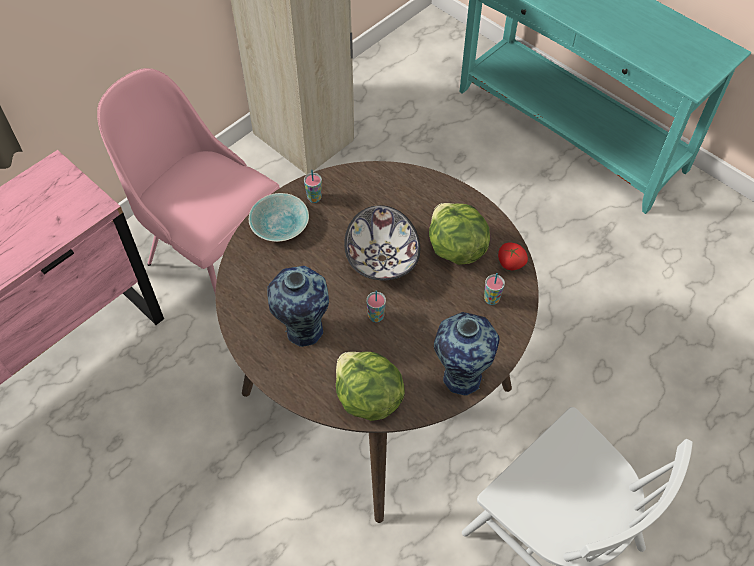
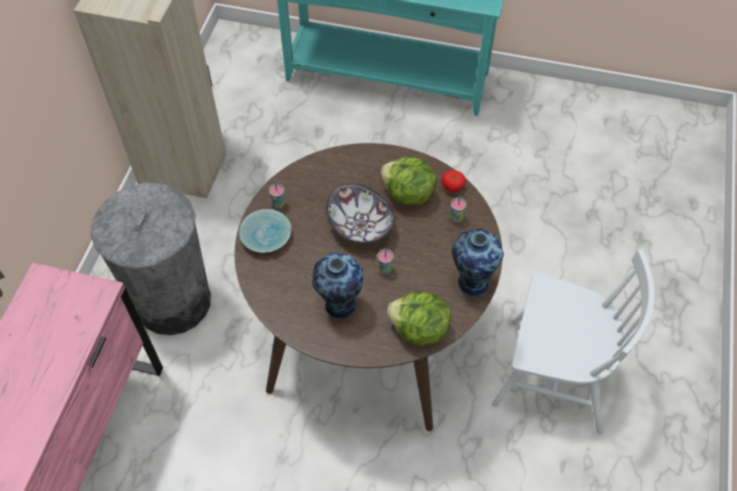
camera: 30 degrees left, 0 degrees up
(213, 260) = (173, 301): pink chair -> grey trash can

